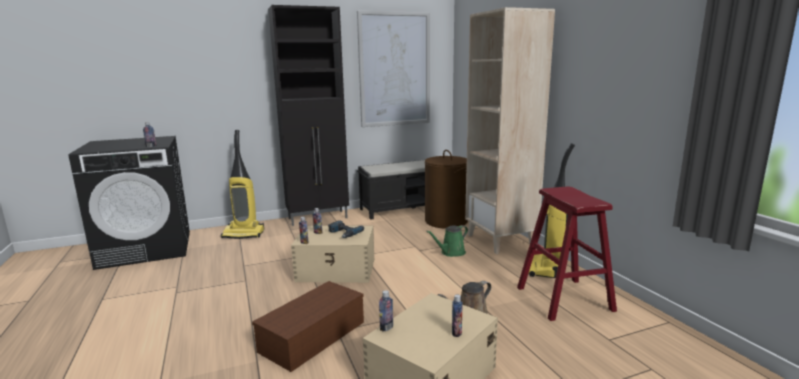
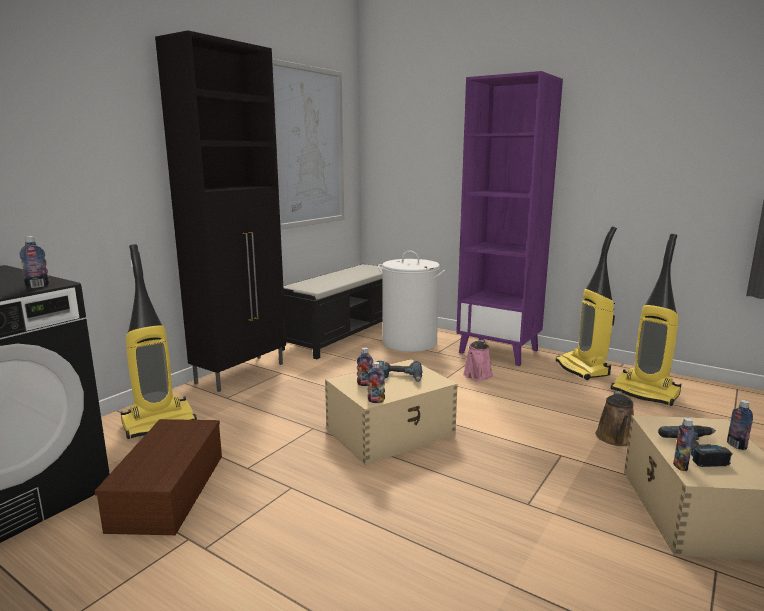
camera: 35 degrees left, 0 degrees up
(312, 337) = (518, 524): brown storage box -> brown storage box (169, 492)
(423, 325) = (700, 449): none -> power drill
(446, 221) = (409, 342): brown laundry basket -> white laundry basket
(451, 253) = (477, 376): green watering can -> pink watering can
(501, 241) = (499, 351): beige bookcase -> purple bookcase
(564, 299) = (646, 393): red stool -> vacuum cleaner

